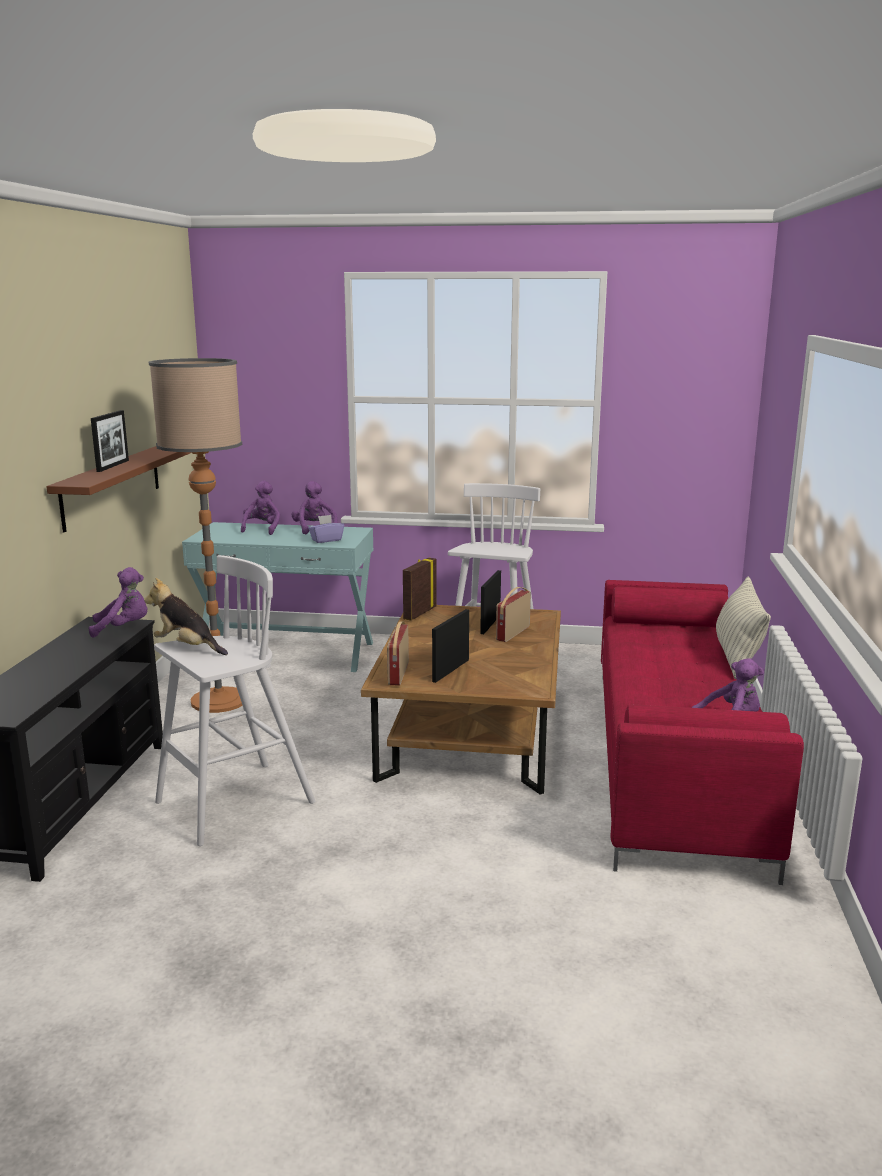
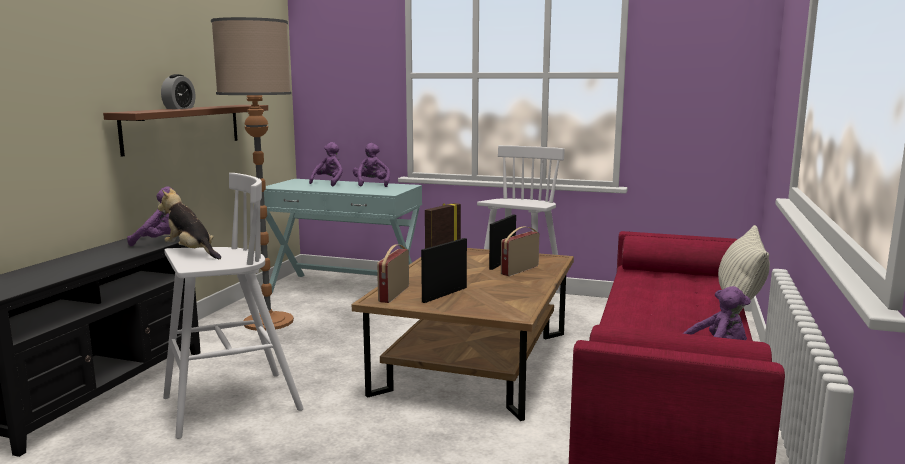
camera: 10 degrees right, 5 degrees down
(113, 466) = (179, 108): picture frame -> alarm clock
(326, 540) = (375, 190): purple tissue box -> none

